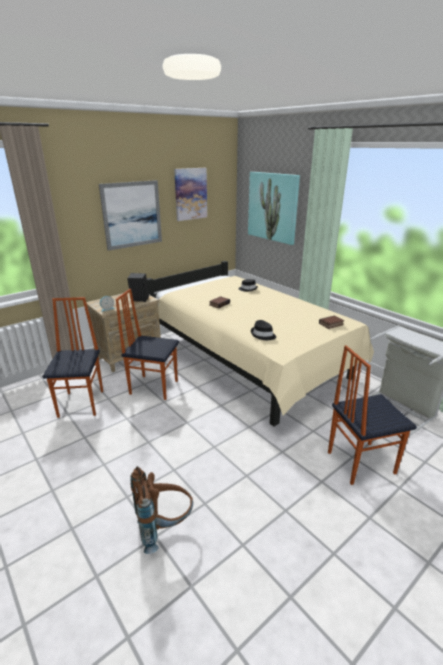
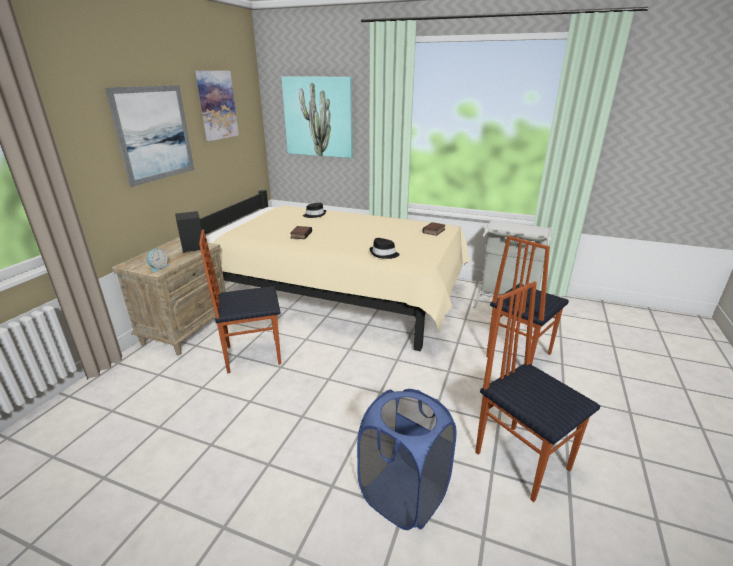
camera: 30 degrees left, 0 degrees up
(82, 403) = (168, 406): chair -> chair (522, 459)
(164, 527) = (403, 495): brown backpack -> blue laundry basket

